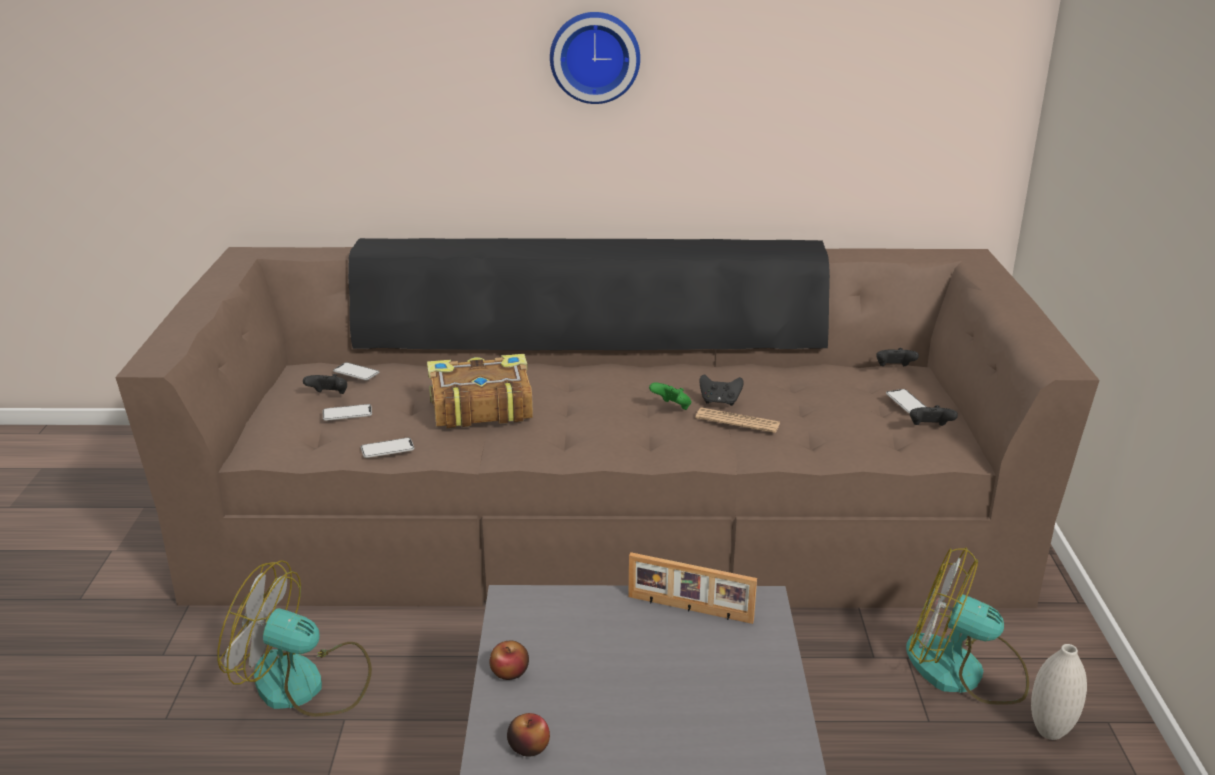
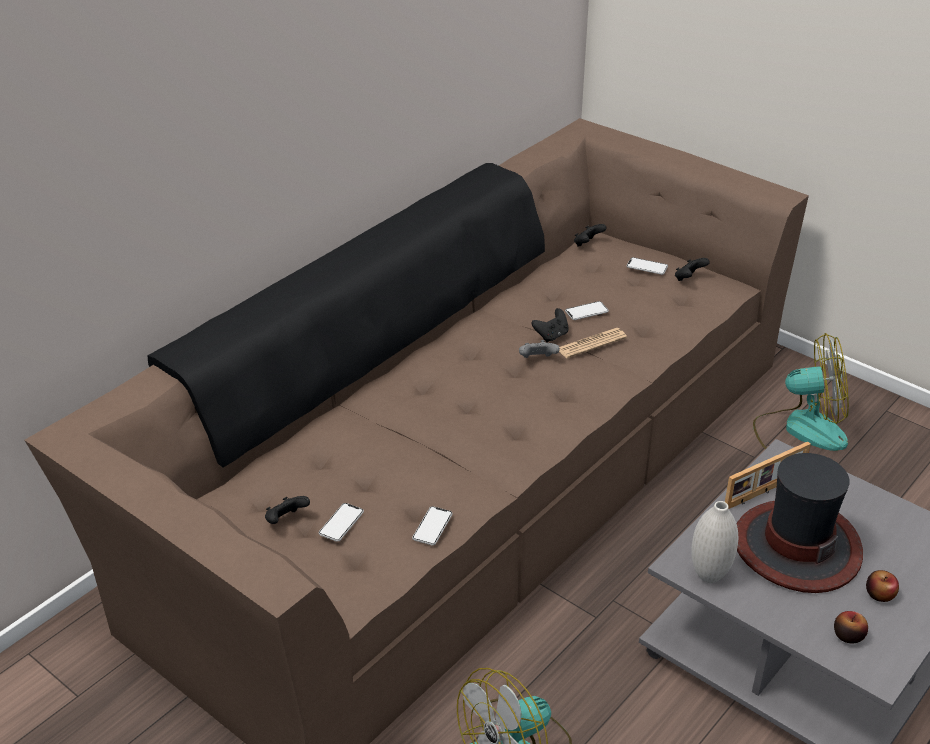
camera: 50 degrees left, 10 degrees up
(356, 372) = (254, 487): phone -> phone (586, 311)
(479, 406) = (420, 447): book -> none
(510, 672) = (762, 606): apple -> apple (879, 594)
(595, 56) = (318, 73): wall clock -> none
(628, 660) = (796, 546): none -> hat
(672, 408) = (537, 360): green game controller -> grey game controller
(963, 671) = (800, 431): fan -> fan turned 150 degrees counterclockwise
(1049, 731) = (876, 436): white vase -> white vase (709, 575)

